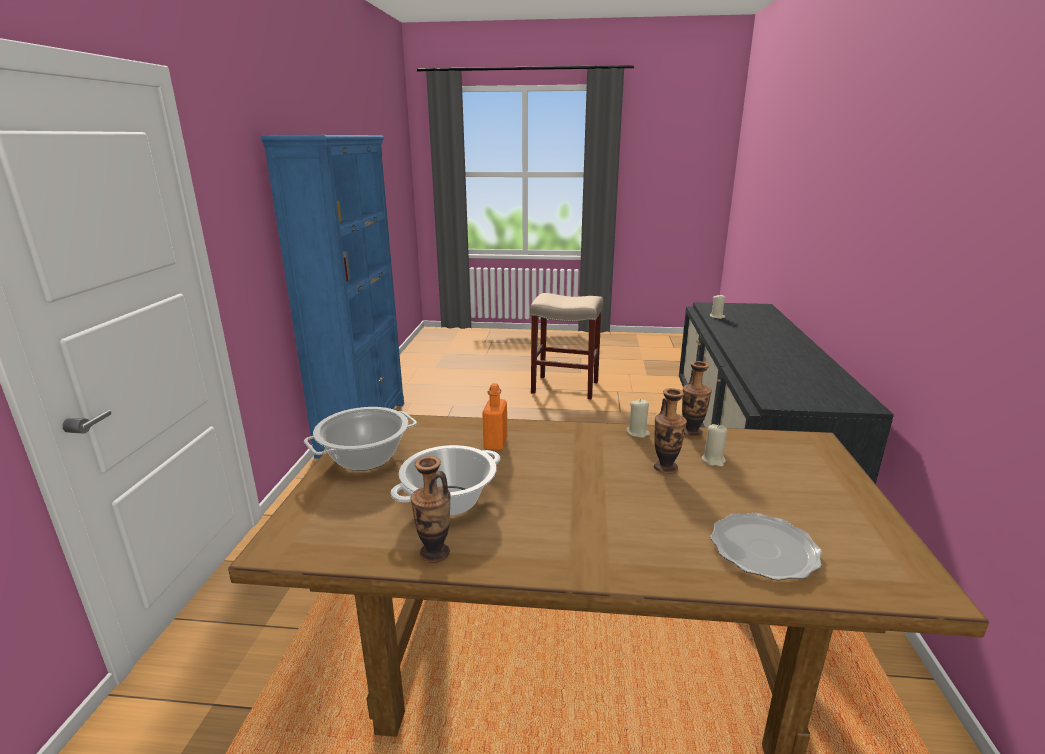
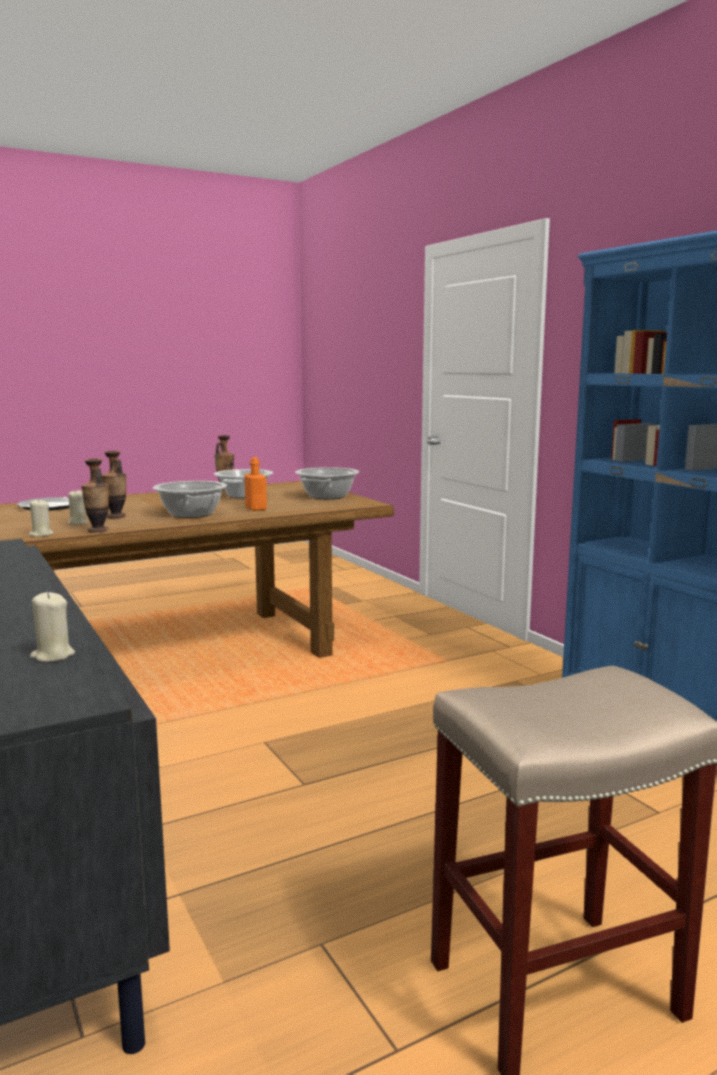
camera: 145 degrees right, 10 degrees down
(577, 449) = (191, 514): none -> cooking pot
(638, 433) = (148, 525): beige candle -> beige candle (41, 535)

